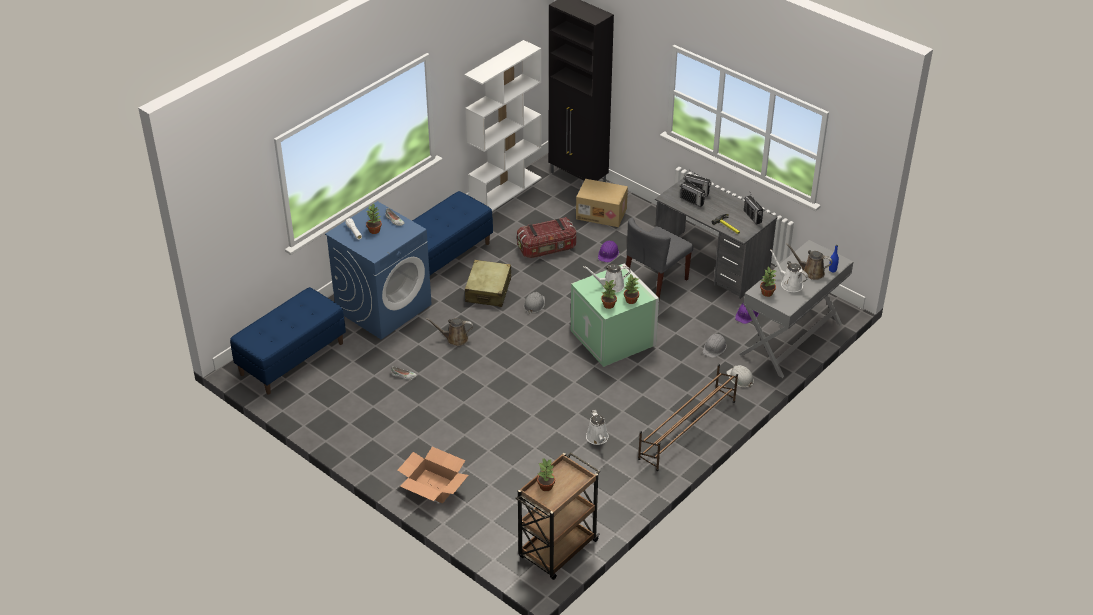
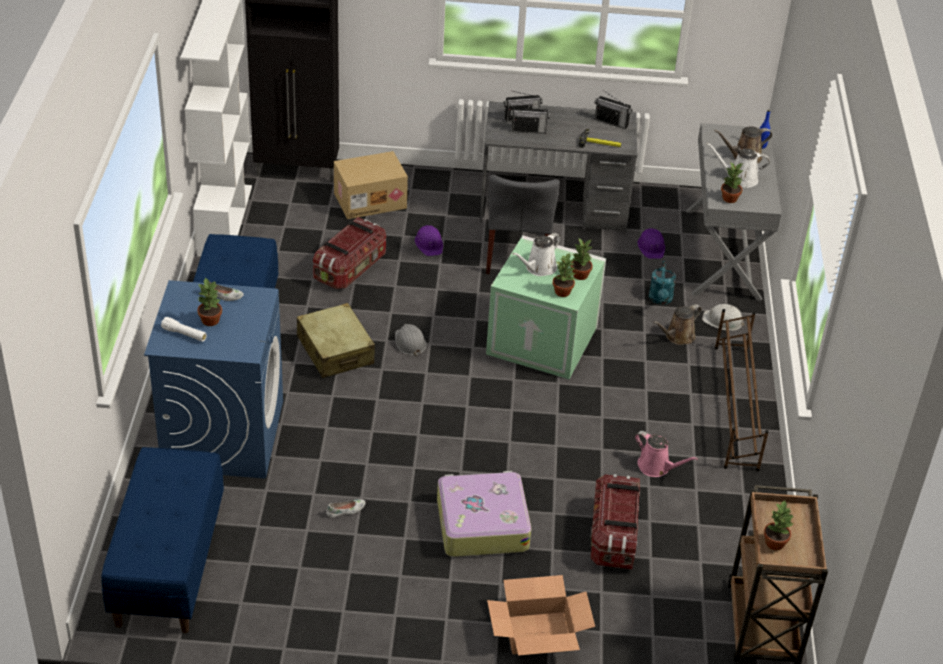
camera: 40 degrees left, 0 degrees up
(454, 339) = (359, 431): brown watering can -> brown watering can (678, 337)
(465, 417) = (481, 523): none -> suitcase
(530, 460) = (613, 535): none -> storage box
(598, 438) = (656, 467): white watering can -> pink watering can
(714, 348) = (660, 300): grey hard hat -> turquoise watering can

